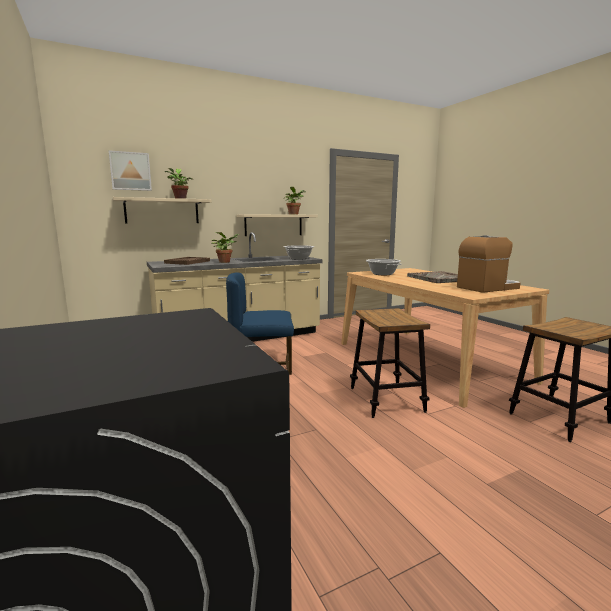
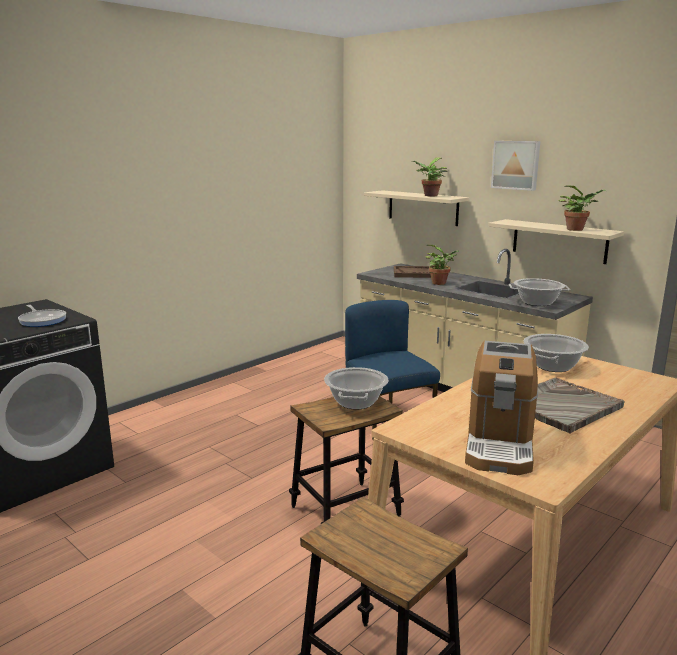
camera: 70 degrees right, 5 degrees up
(130, 171) = (399, 161): picture -> picture (516, 165)
(162, 328) = (42, 320): none -> frying pan
(382, 314) = (356, 402): none -> cooking pot
(488, 288) = (499, 444): coffee machine -> coffee machine turned 60 degrees clockwise

